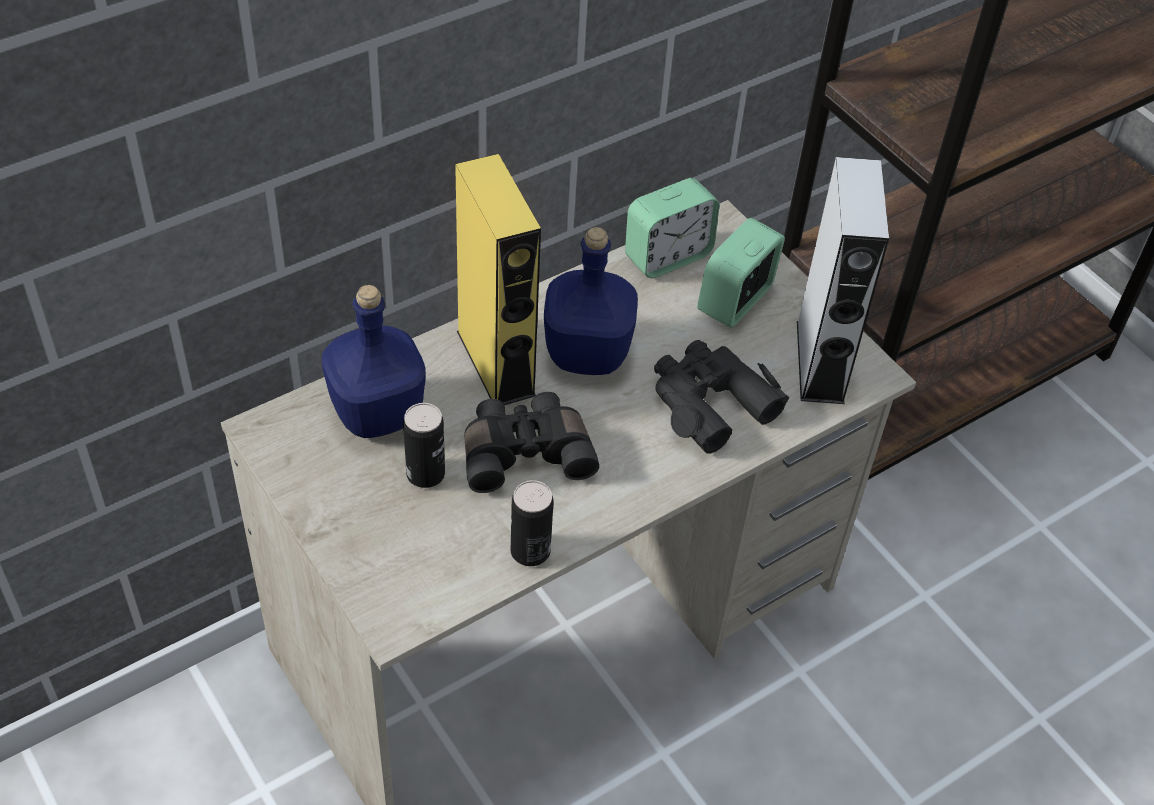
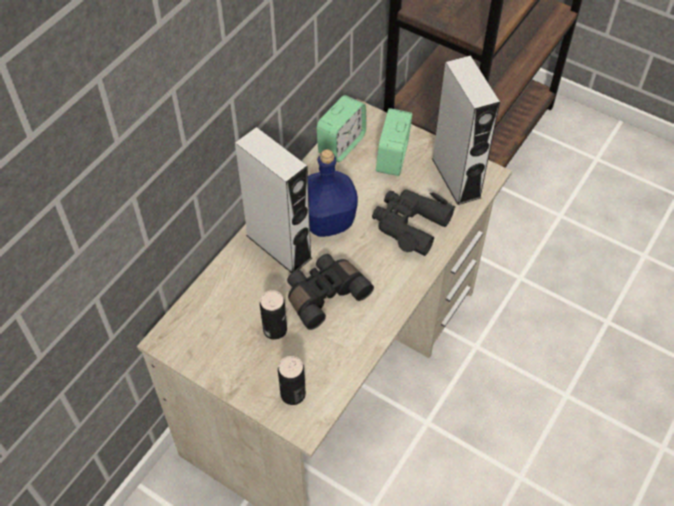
camera: 20 degrees left, 5 degrees up
(378, 414) = (228, 304): blue bottle -> none
(495, 363) = (279, 246): yellow speaker -> grey speaker
(530, 551) = (358, 352): can -> can (293, 394)

